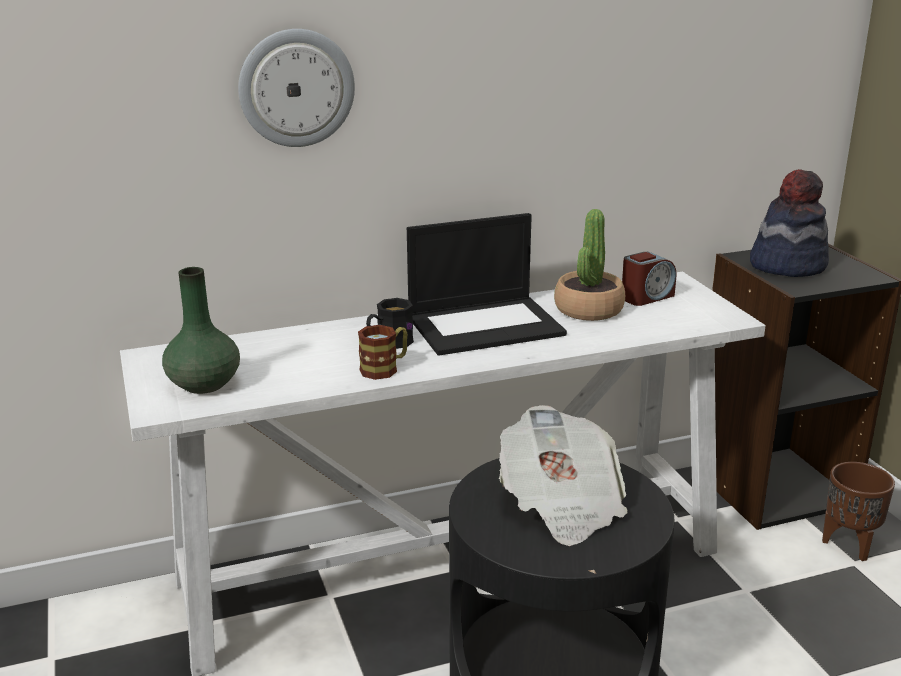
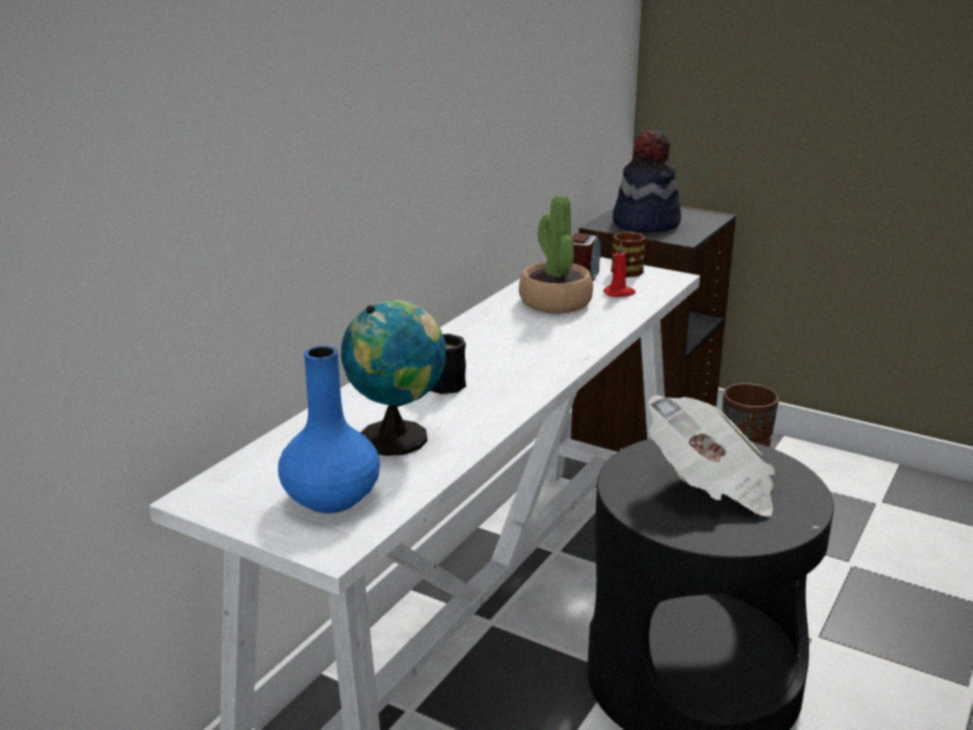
camera: 40 degrees left, 0 degrees up
(204, 384) = (330, 498): green vase -> blue vase
(296, 88) = (293, 102): wall clock -> none
(304, 363) = (398, 437): none -> globe
(385, 368) = (484, 412): mug -> mug (627, 269)
(486, 325) = (498, 343): laptop -> none
(657, 318) = (619, 293): none -> red candle

